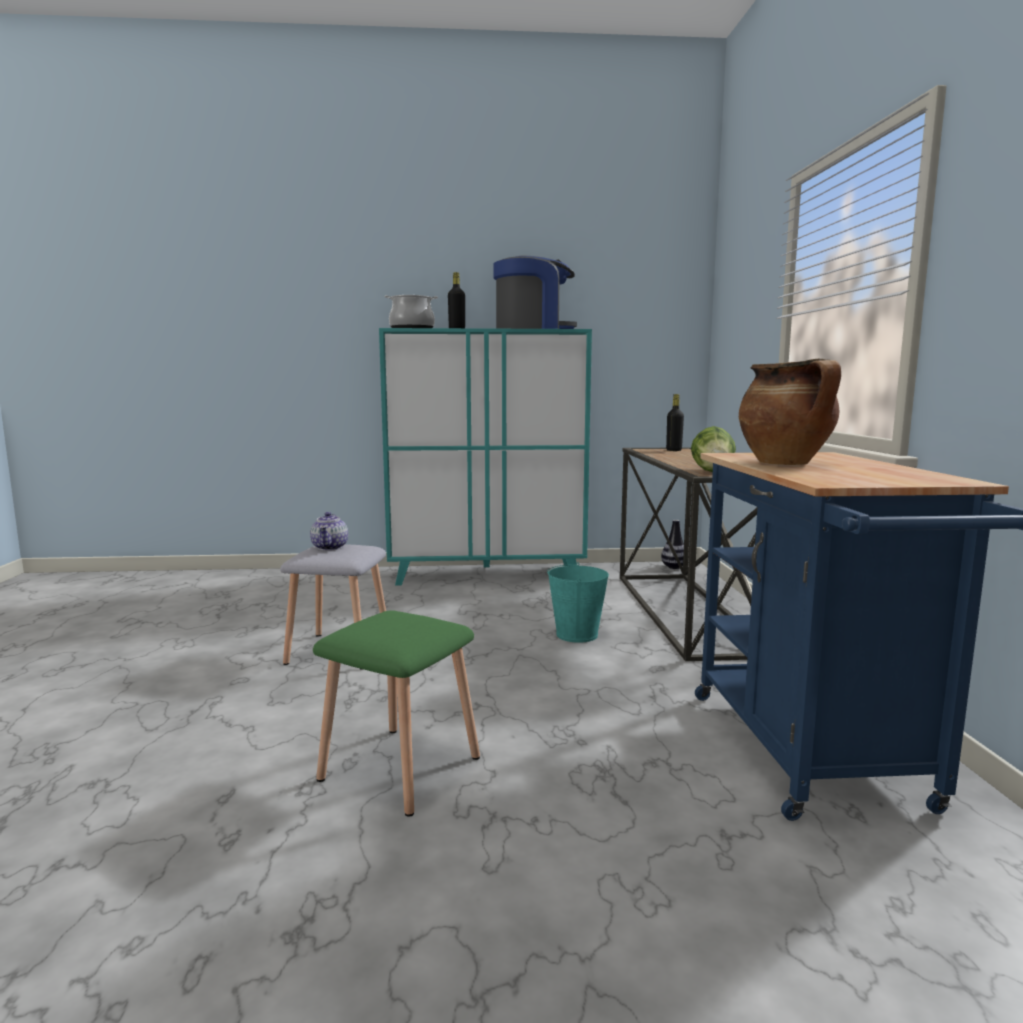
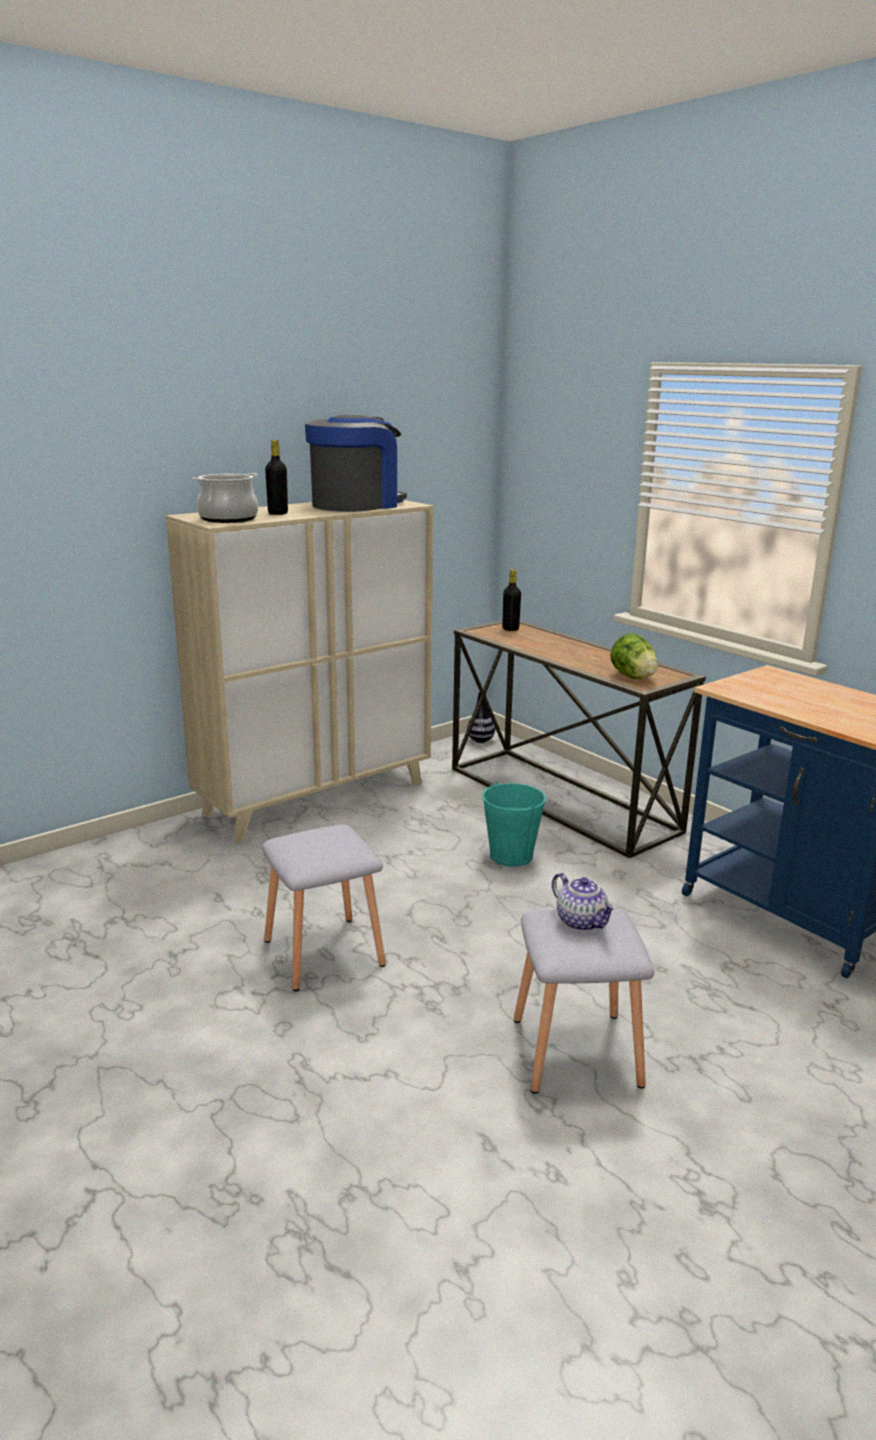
camera: 35 degrees left, 10 degrees up
(330, 547) = (310, 842): teapot -> teapot (582, 921)
(400, 770) = (578, 1053): green stool -> grey stool
(487, 575) = (316, 798): turquoise cabinet -> beige cabinet
(786, 463) = (797, 703): cooking pot -> none

